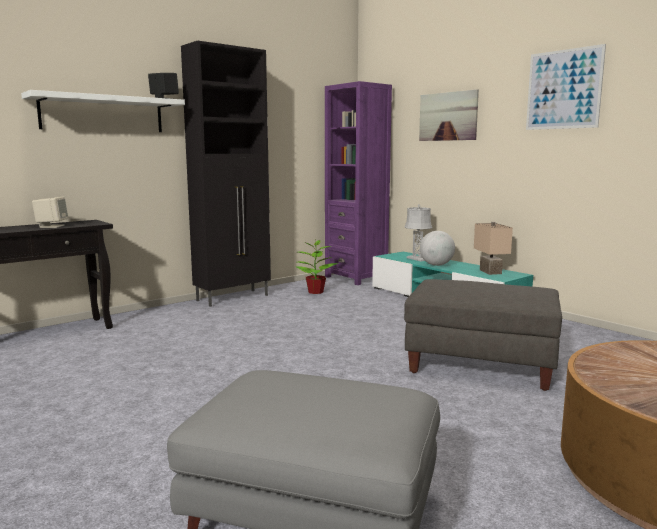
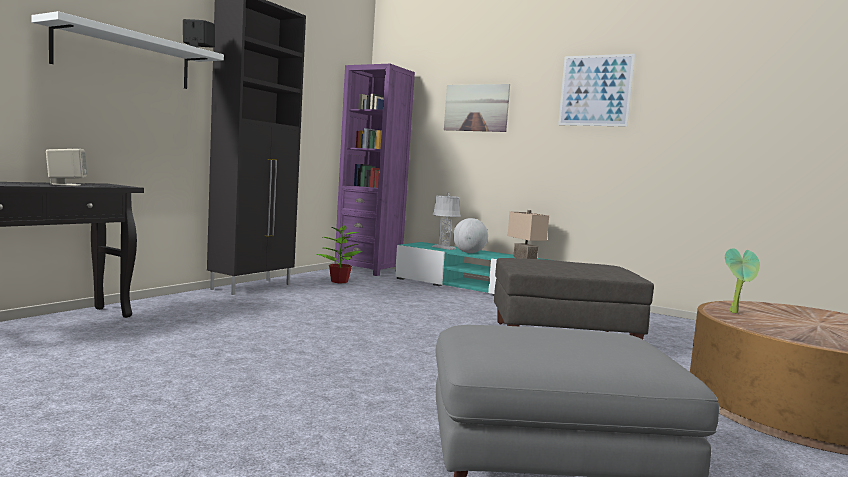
camera: 20 degrees left, 5 degrees down
(615, 360) = (736, 312): none -> potted plant

